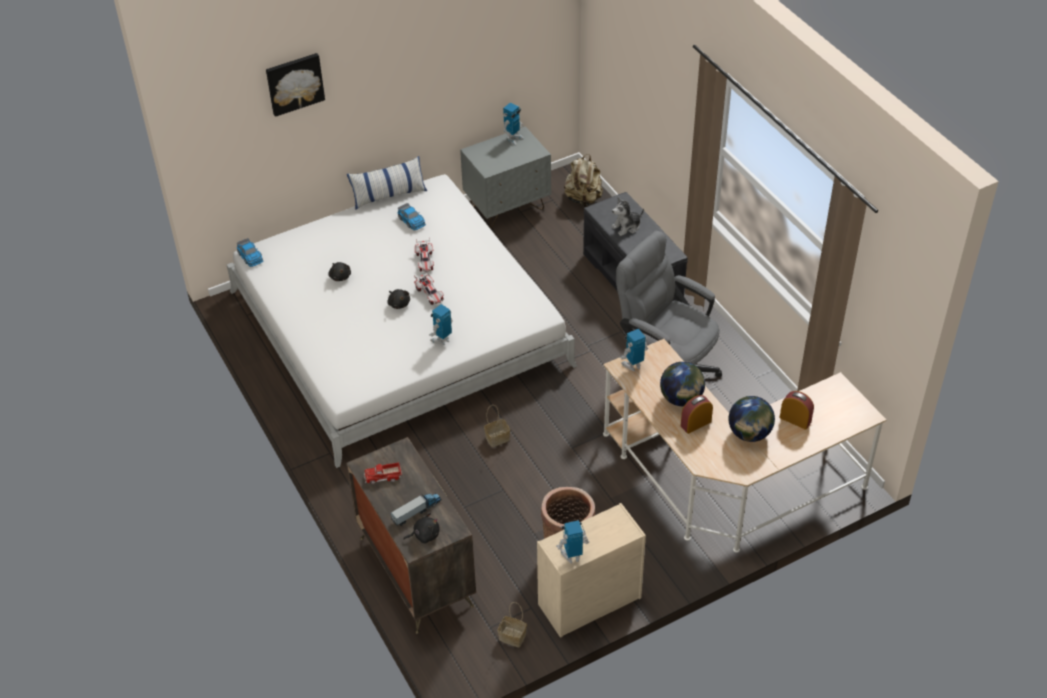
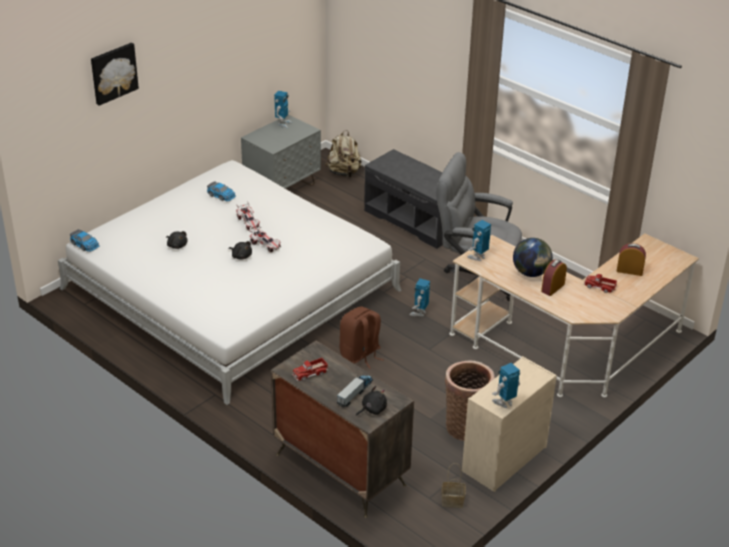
camera: 20 degrees left, 10 degrees down
(388, 195) = (190, 181): pillow -> none
(442, 340) = (293, 276): toy robot -> toy robot (419, 312)
(497, 439) = (360, 355): basket -> brown backpack
(627, 227) = (408, 172): plush toy -> none
(749, 433) = (599, 287): globe -> toy truck

